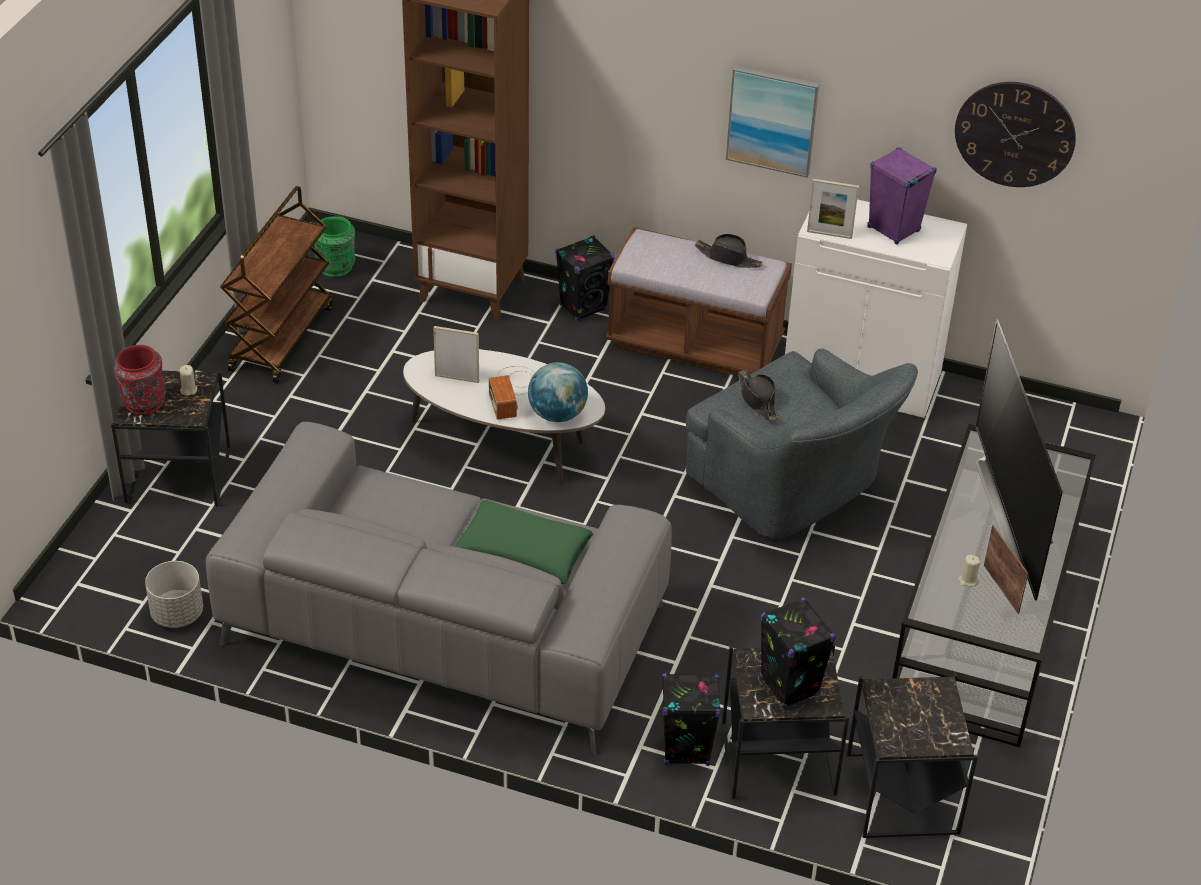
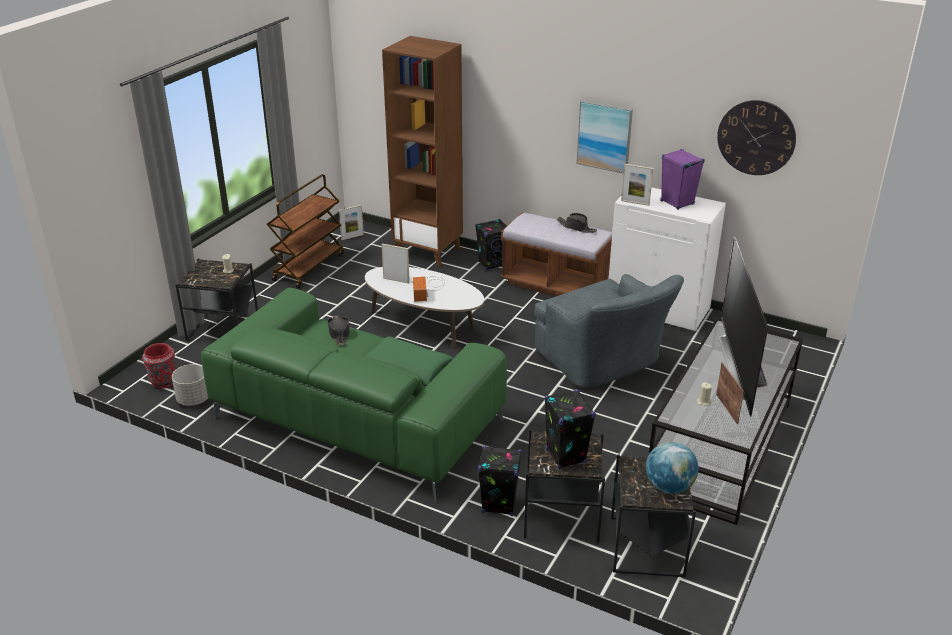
camera: 10 degrees right, 10 degrees down
(143, 403) = (199, 275): red vase -> red vase (163, 381)
(336, 267) = (352, 237): green vase -> picture frame
(443, 625) = (357, 419): grey sofa -> green sofa
(557, 414) = (453, 302): globe -> globe (669, 487)
(757, 400) = (580, 299): black hat -> black hat (339, 333)

